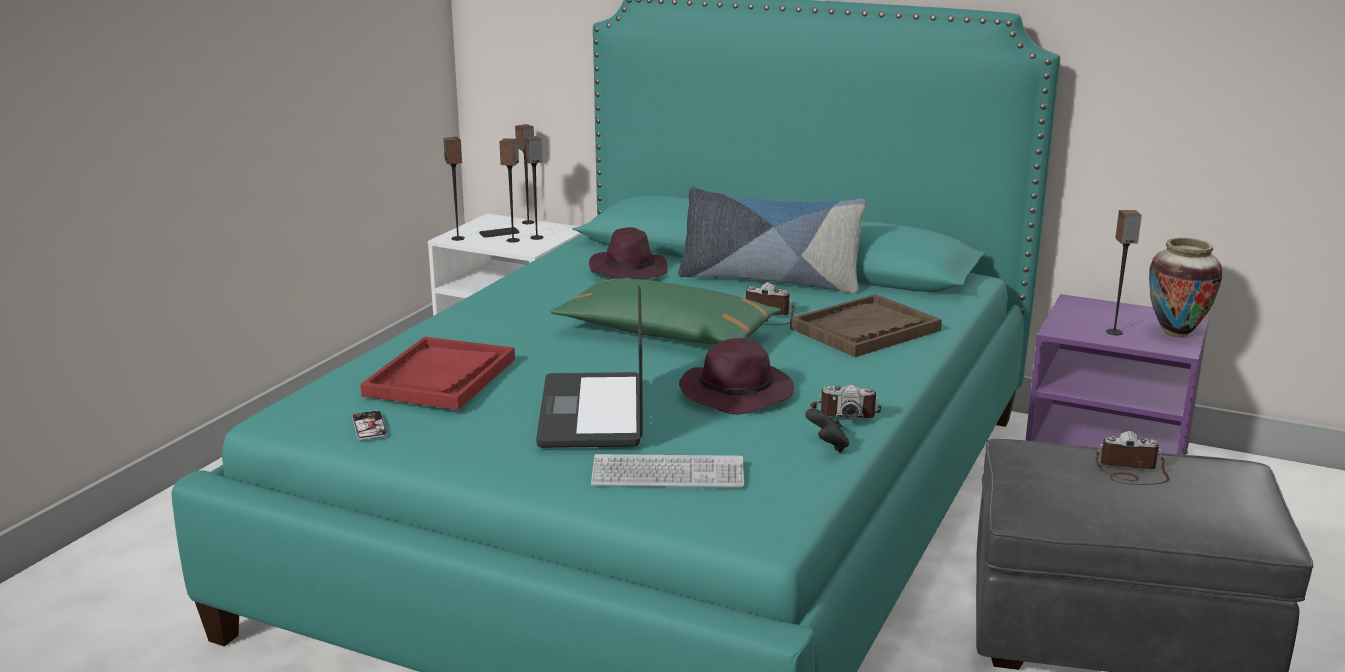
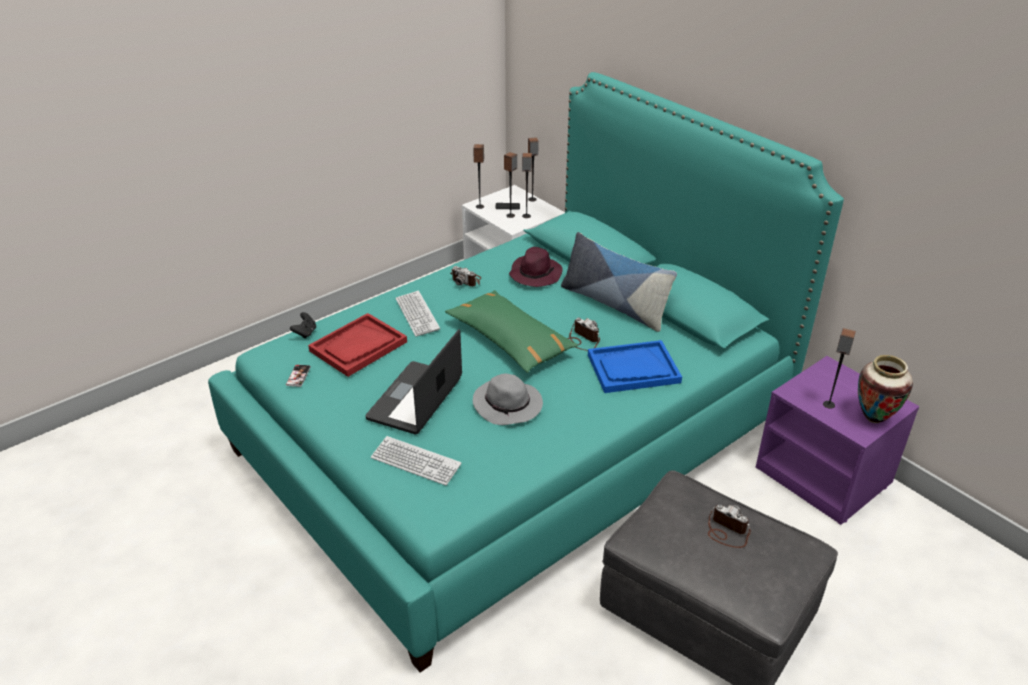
camera: 25 degrees right, 15 degrees up
(498, 332) = (417, 314): none -> keyboard
(738, 393) = (508, 406): purple hat -> grey hat
(827, 446) = (521, 466): black game controller -> black game controller (305, 333)
(845, 412) = (555, 441): camera -> camera (466, 280)
(865, 329) = (633, 369): brown tray -> blue tray

